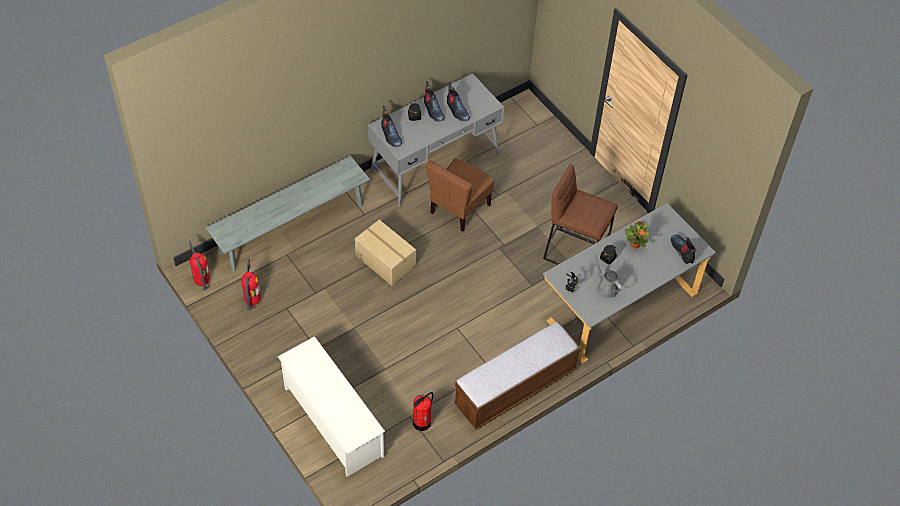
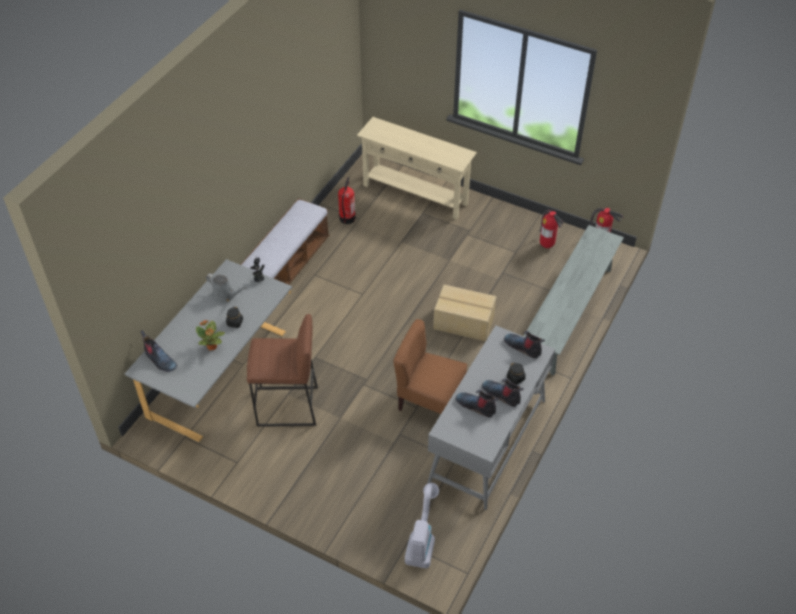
camera: 155 degrees right, 5 degrees down
(332, 421) = (415, 194): white shoe rack -> beige console table
(459, 208) = (430, 401): brown chair -> brown chair turned 75 degrees counterclockwise
(524, 123) = (422, 538): none -> vacuum cleaner

